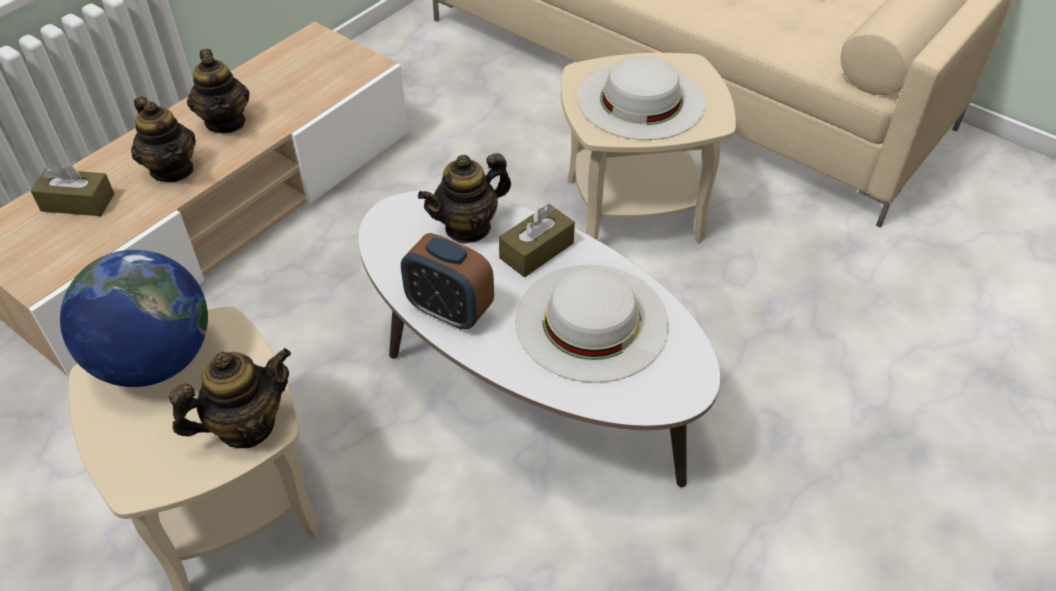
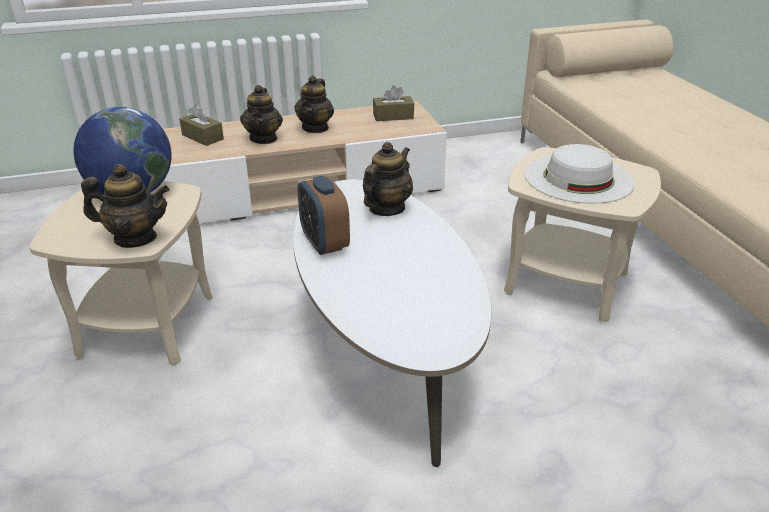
camera: 35 degrees right, 15 degrees down
(468, 227) = (386, 209): teapot -> teapot turned 120 degrees clockwise
(536, 250) = (417, 235): brown tissue box -> brown tissue box (393, 116)
(592, 321) = (411, 285): white hat -> none

